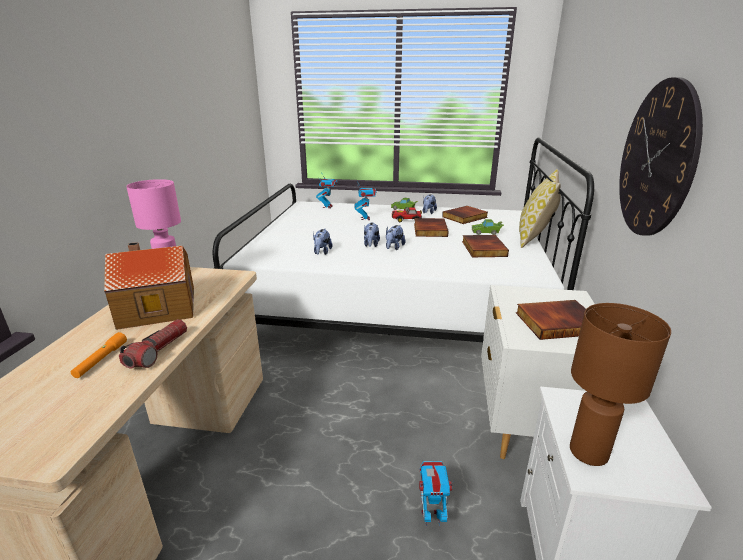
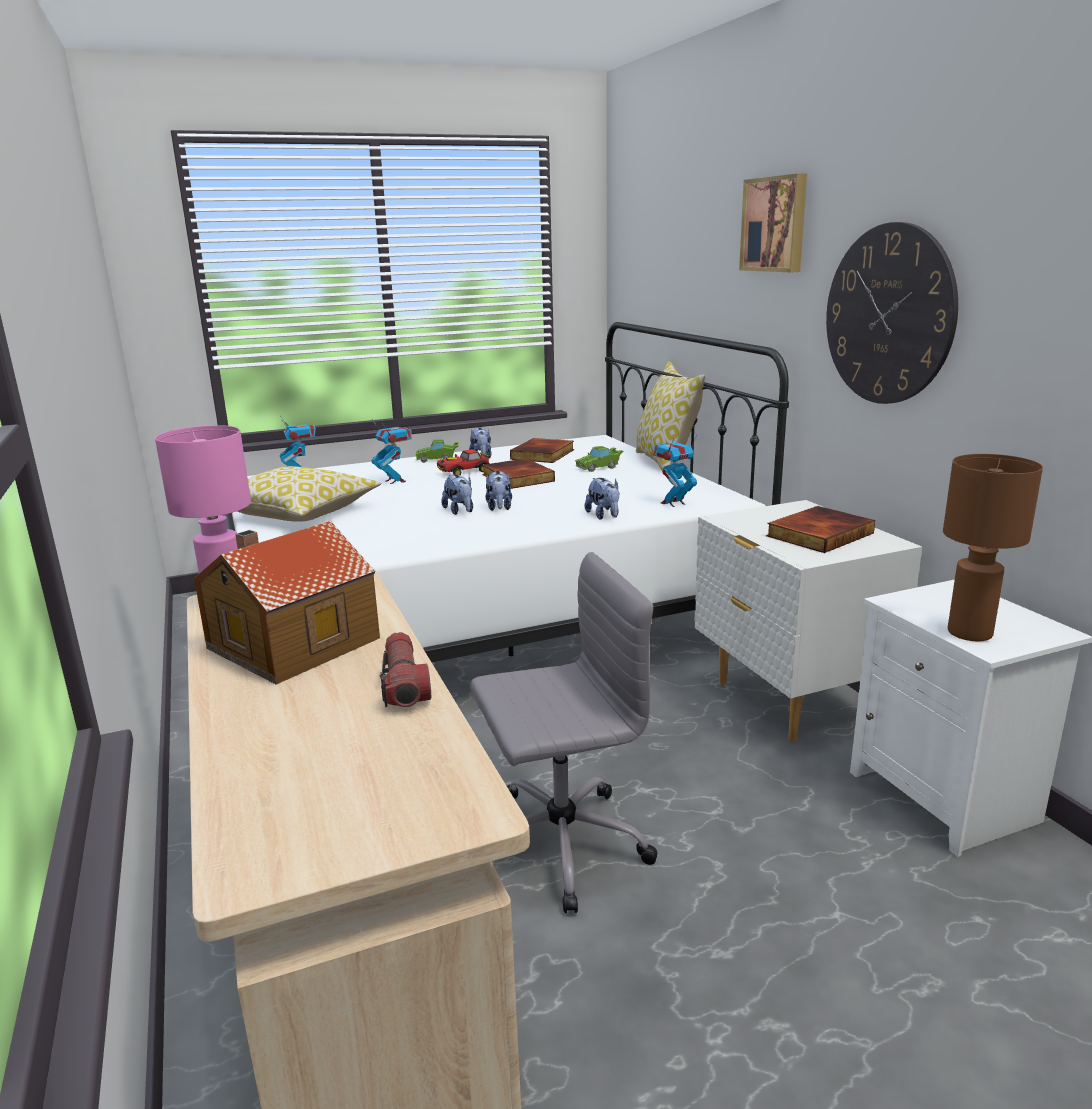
camera: 30 degrees left, 5 degrees down
(101, 360) = (330, 718): orange flashlight -> none
(298, 228) = (300, 513): none -> pillow
(302, 462) = (558, 843): none -> grey office chair
(322, 252) = (398, 535): plush toy -> plush toy (604, 516)
(431, 517) = (778, 828): toy robot -> toy robot (673, 503)
(482, 248) = (621, 486): book -> none
(616, 74) = (775, 224): none -> picture

